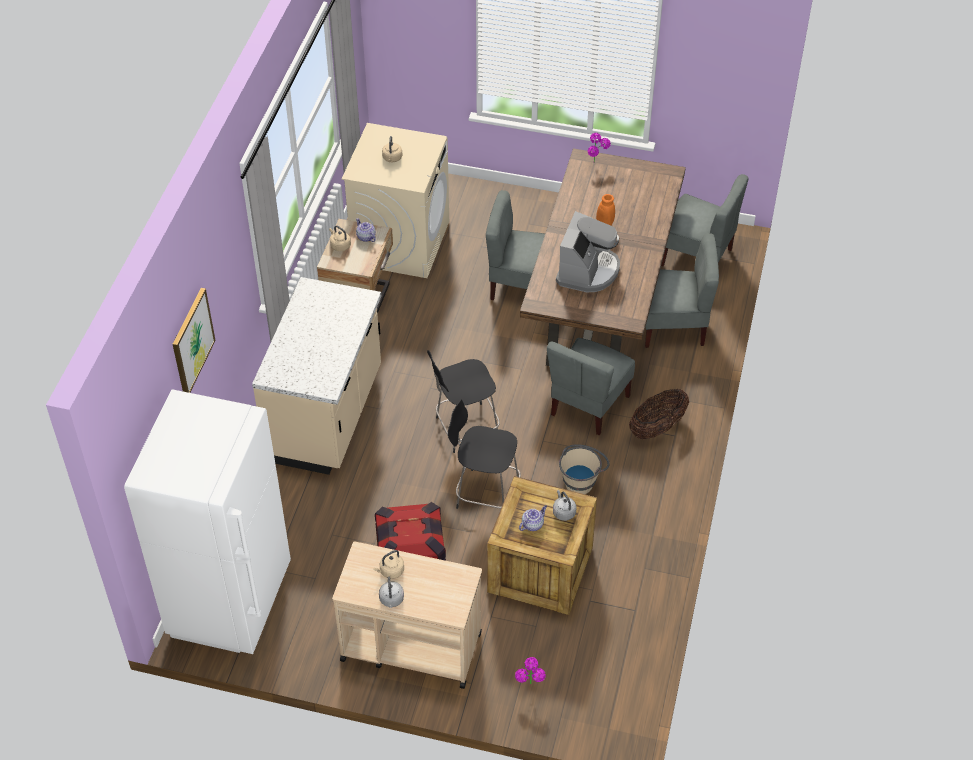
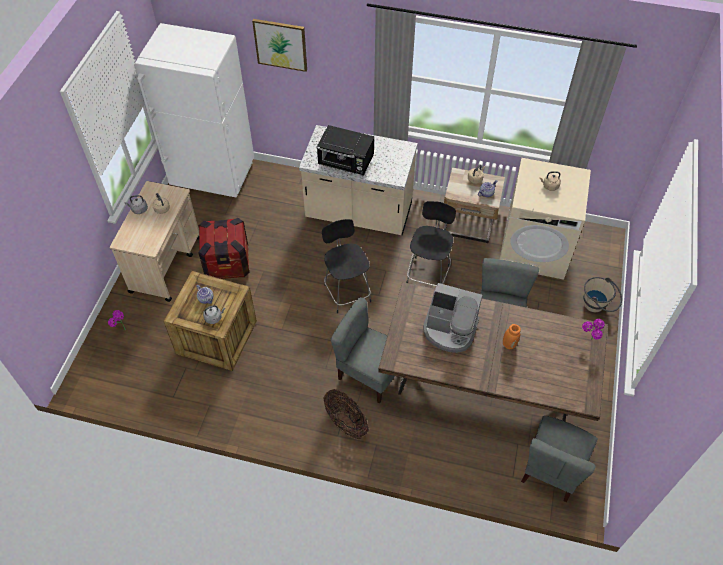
camera: 90 degrees right, 5 degrees up
(332, 349) = (346, 163): none -> black microwave
(485, 493) = (286, 304): black stool -> black stool (428, 274)
(582, 480) = (295, 366): beige bucket -> beige bucket (598, 306)
(673, 326) = (460, 442): grey chair -> none

